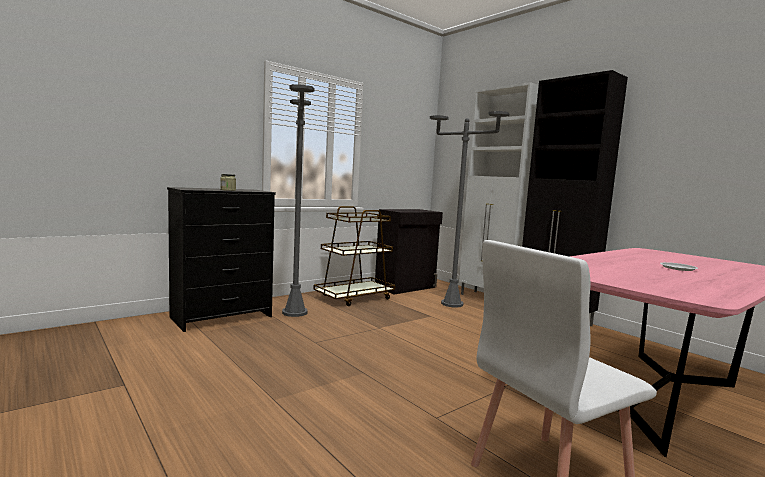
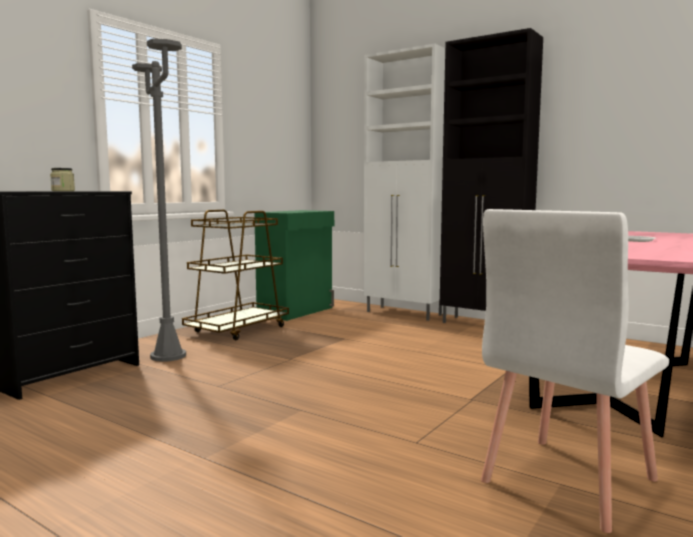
camera: 15 degrees left, 0 degrees up
(406, 287) = (297, 311): black cabinet -> green cabinet
(452, 304) = (362, 323): grey floor lamp -> none

